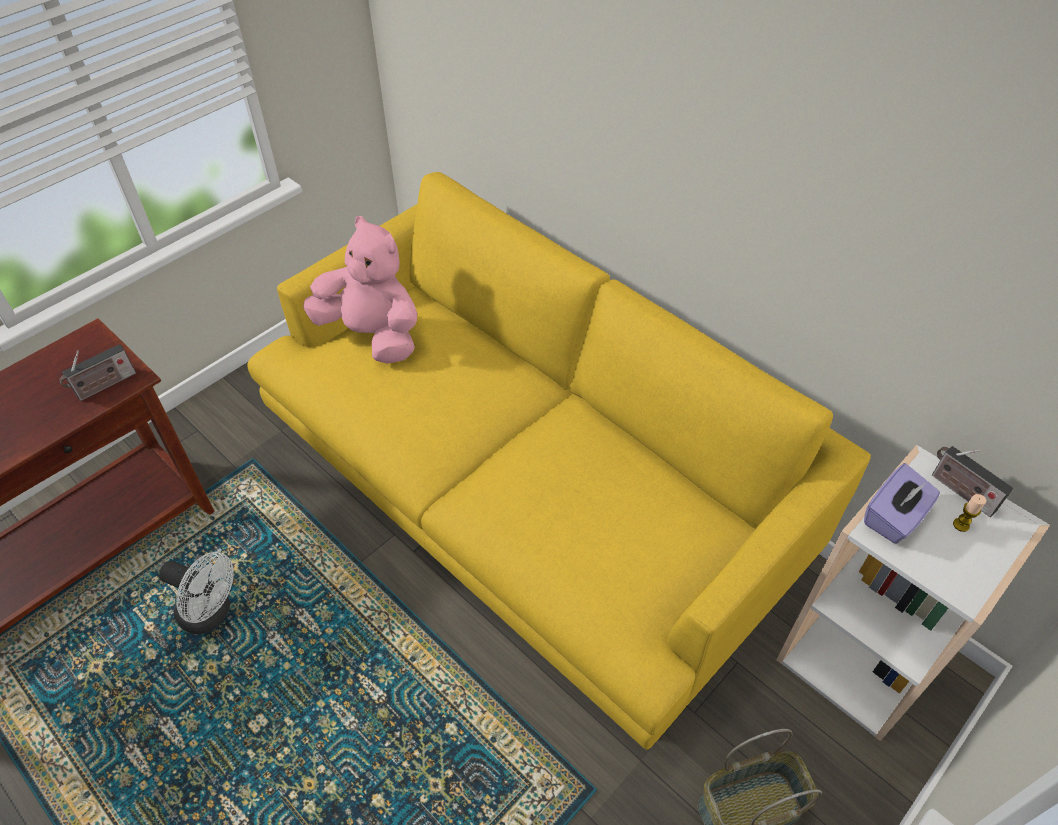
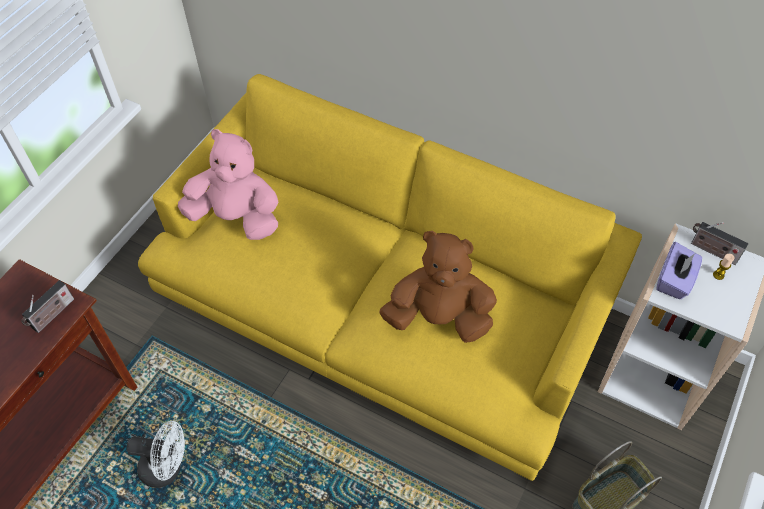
camera: 15 degrees left, 5 degrees up
(573, 503) = (439, 318): none -> brown plush toy

